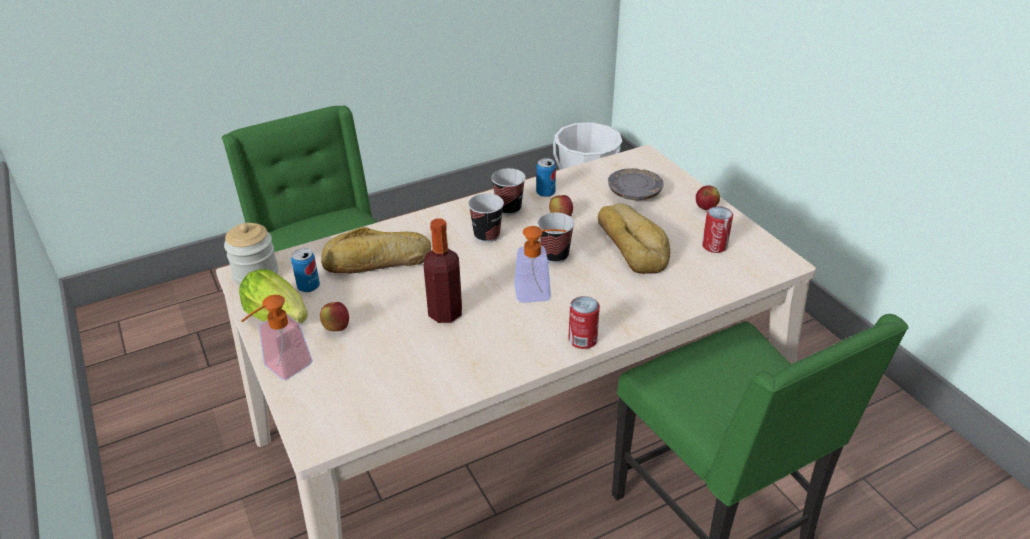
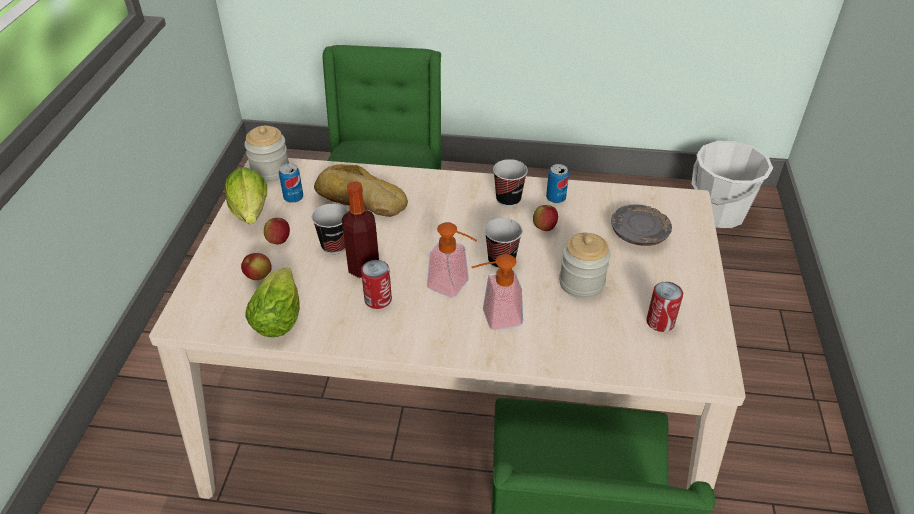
camera: 35 degrees right, 5 degrees up
(281, 369) = (214, 254): soap dispenser -> soap dispenser (495, 318)
(411, 386) = (279, 315): none -> lettuce
(487, 235) = (465, 216): cup -> cup (334, 246)
(582, 340) = (443, 348): can -> can (378, 299)
(632, 245) = (581, 283): bread -> jar
(706, 208) = (694, 280): apple -> apple (258, 276)

